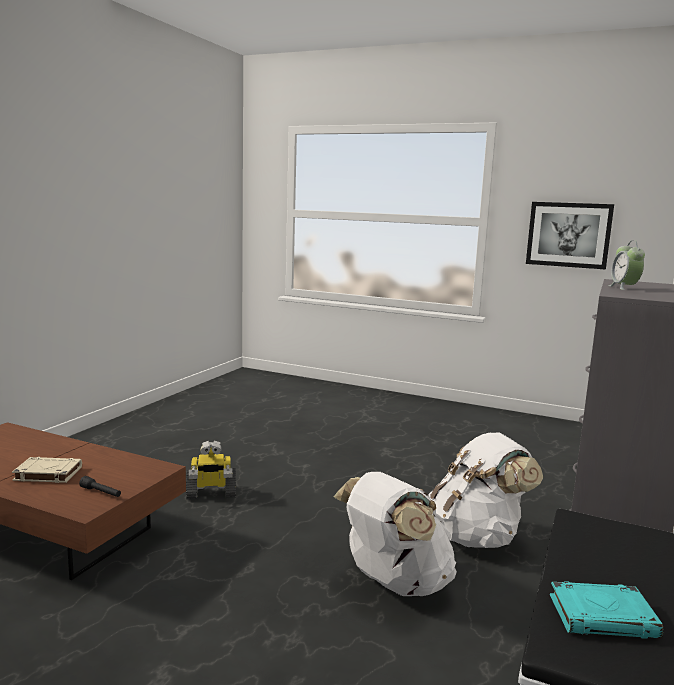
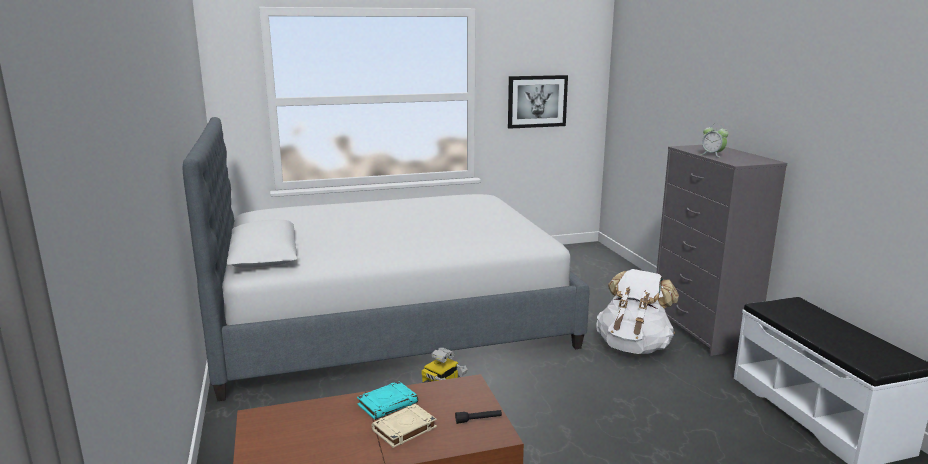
camera: 40 degrees left, 5 degrees up
(292, 427) = (390, 318): none -> bed
(394, 583) = (647, 394): white backpack -> none
(603, 616) = (857, 346): turquoise book -> turquoise book (388, 403)

